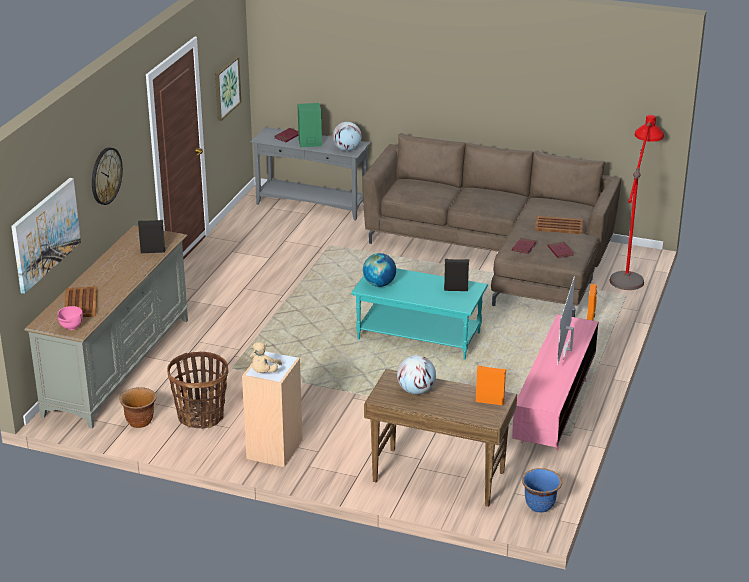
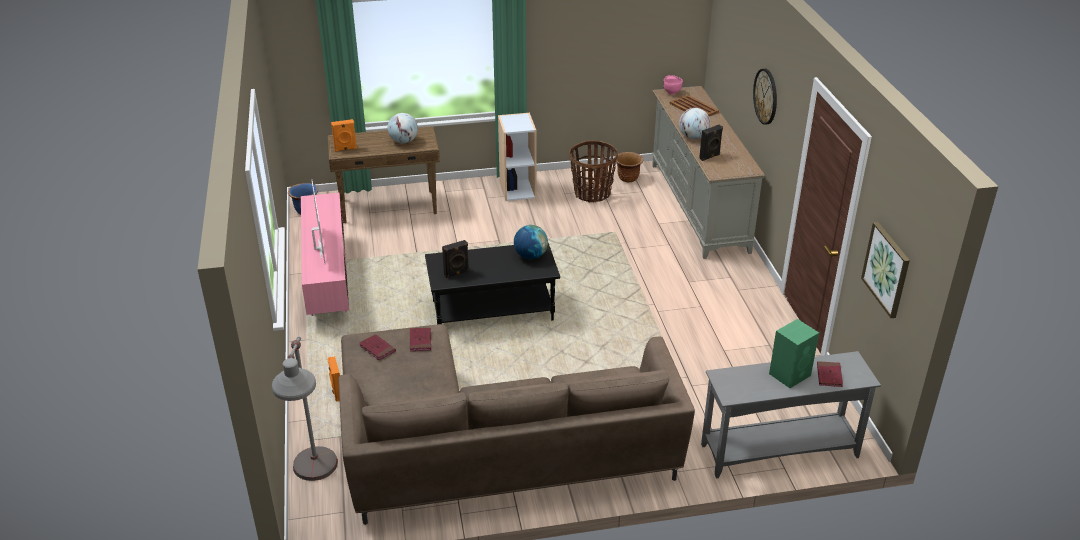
camera: 150 degrees right, 5 degrees up
(45, 234) = (728, 55): picture -> none
(264, 372) = (517, 117): beige plush toy -> none
(347, 149) = (732, 379): globe -> globe (693, 137)
(419, 336) = (492, 311): turquoise coffee table -> black coffee table
(559, 226) = (398, 388): brown tray -> none
(631, 270) = (316, 487): red floor lamp -> grey floor lamp

